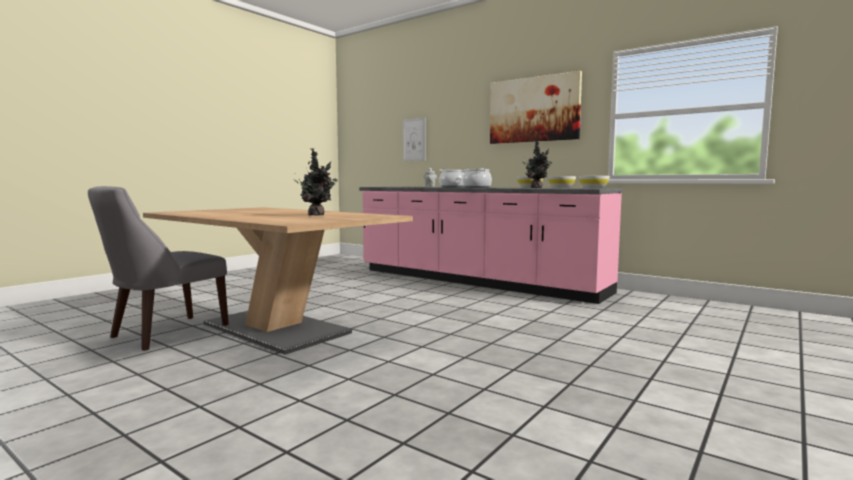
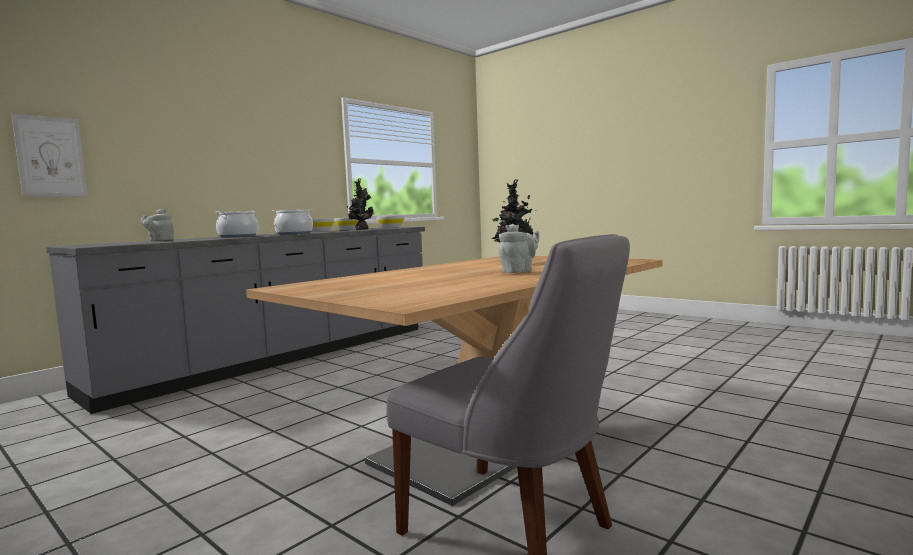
camera: 85 degrees left, 0 degrees up
(257, 215) = (519, 271): none -> grey teapot
(475, 281) = (280, 357): pink counter -> grey counter
(533, 109) = (271, 140): picture -> none

